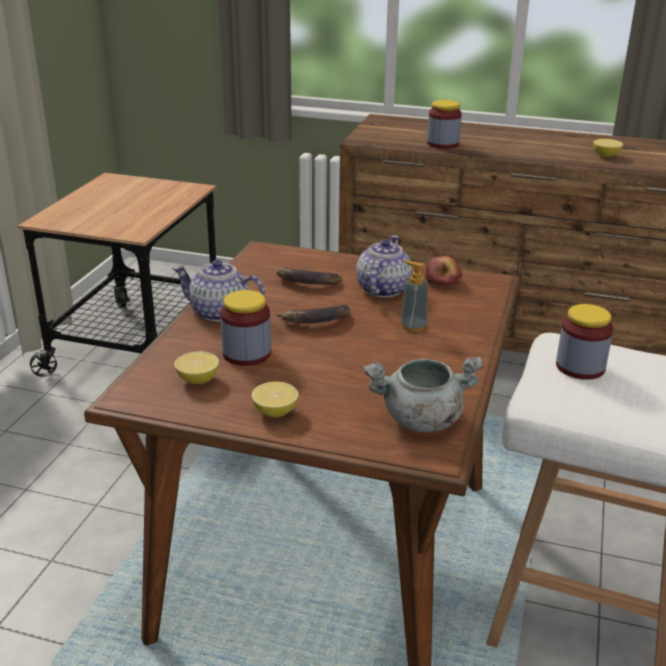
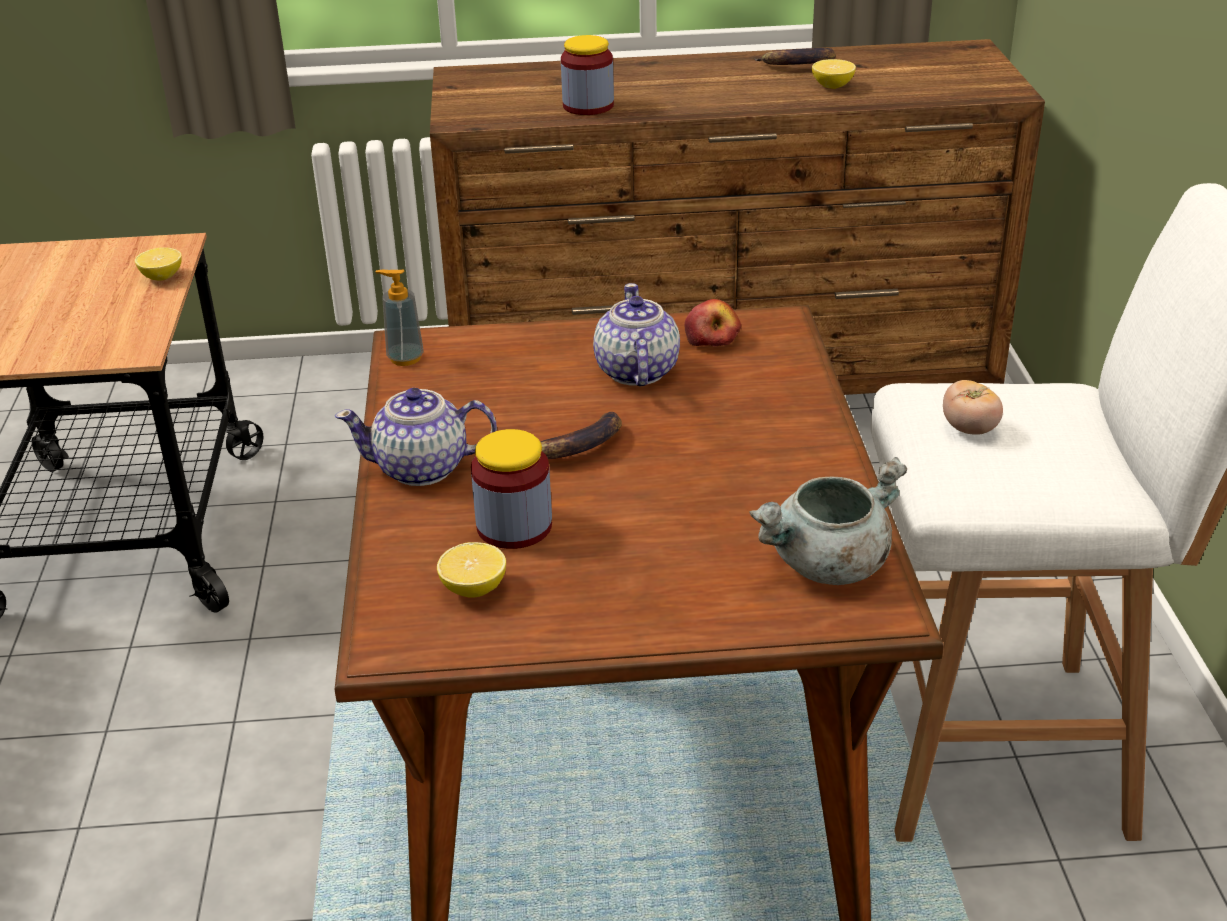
camera: 20 degrees left, 5 degrees up
(275, 412) = (624, 609): lemon -> lemon (162, 277)
(306, 282) = (515, 385): banana -> banana (797, 65)
(413, 326) = (720, 422): soap dispenser -> soap dispenser (405, 358)
(580, 367) = (969, 429): jar -> tomato

